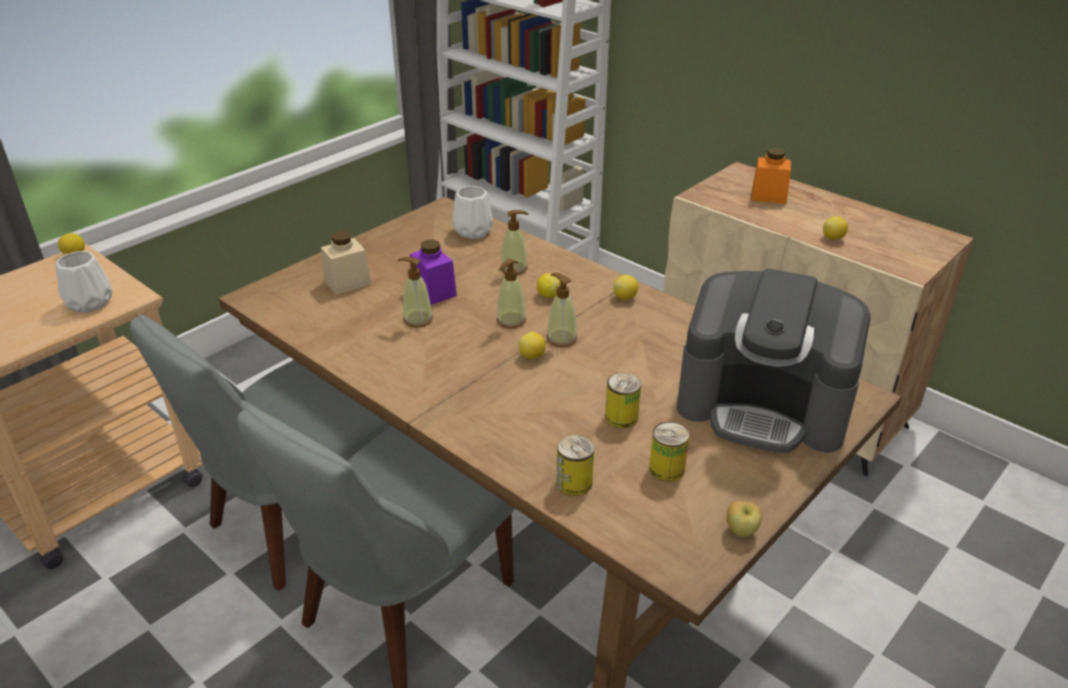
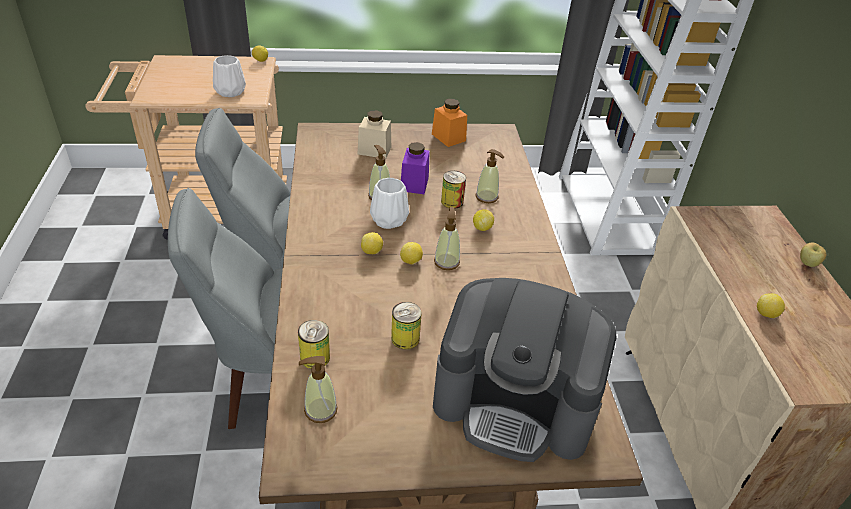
camera: 40 degrees right, 5 degrees up
(474, 231) = (498, 157): white vase -> white vase (389, 220)
(511, 321) = (432, 230): soap dispenser -> soap dispenser (320, 410)
(625, 297) = (533, 261): lemon -> lemon (372, 252)
(666, 469) = (381, 392): can -> can (452, 201)
(741, 531) = (364, 470): apple -> apple (807, 264)
(764, 405) = (515, 402): coffee machine -> coffee machine turned 45 degrees counterclockwise
(768, 196) = (760, 248): orange jar -> orange jar (448, 137)

